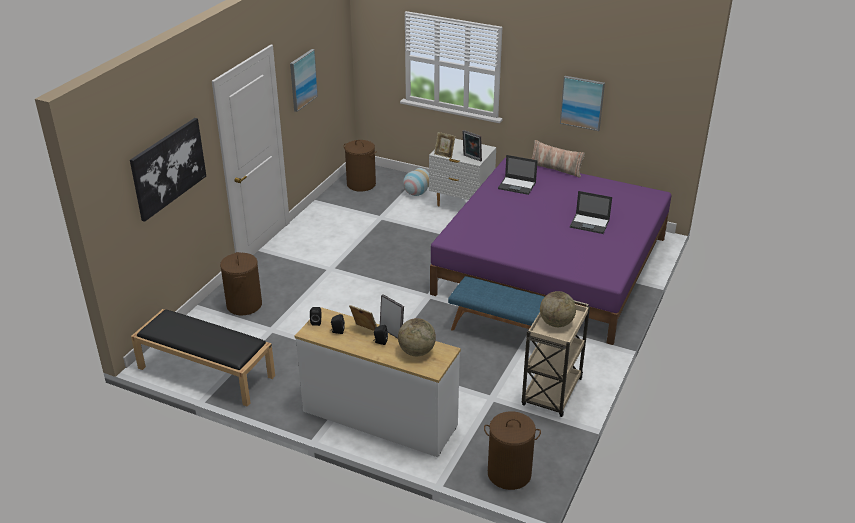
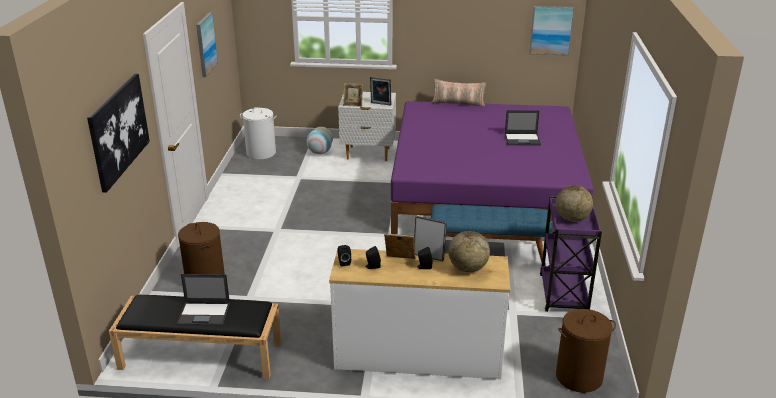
camera: 20 degrees left, 5 degrees down
(361, 184) = (261, 153): brown laundry basket -> white laundry basket
(517, 186) = (435, 120): laptop -> laptop (204, 314)
(551, 393) = (563, 295): beige cart -> purple cart
(582, 102) = (476, 36): picture -> picture (551, 30)

